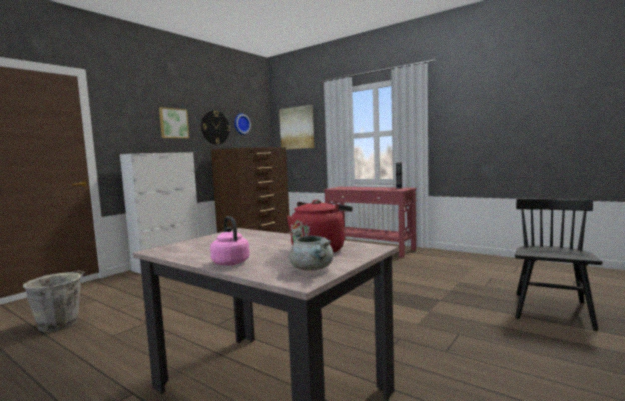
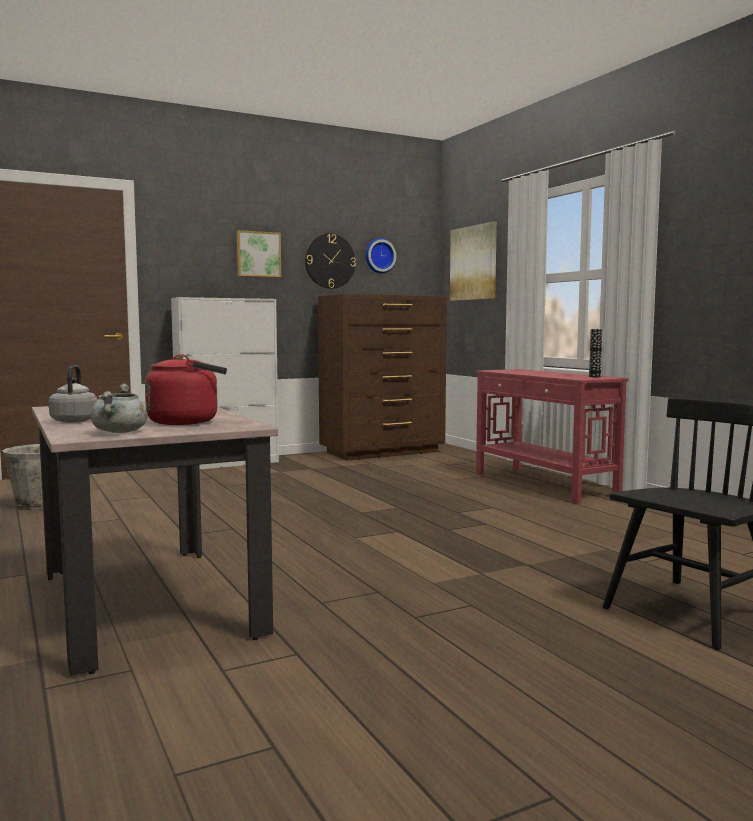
camera: 25 degrees right, 0 degrees up
(230, 262) = (75, 420): pink kettle -> grey kettle

